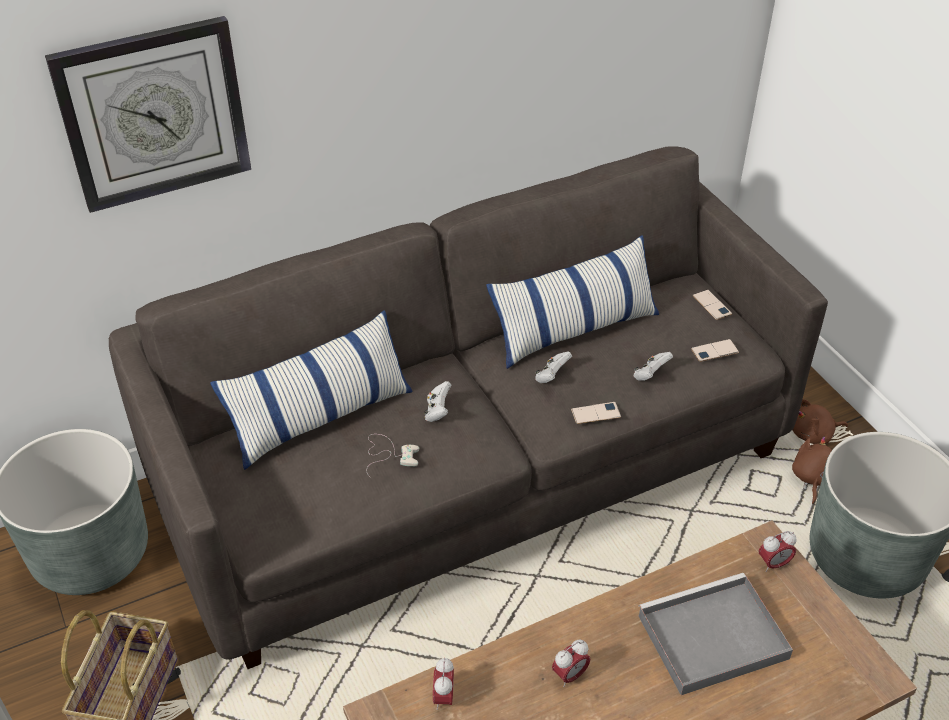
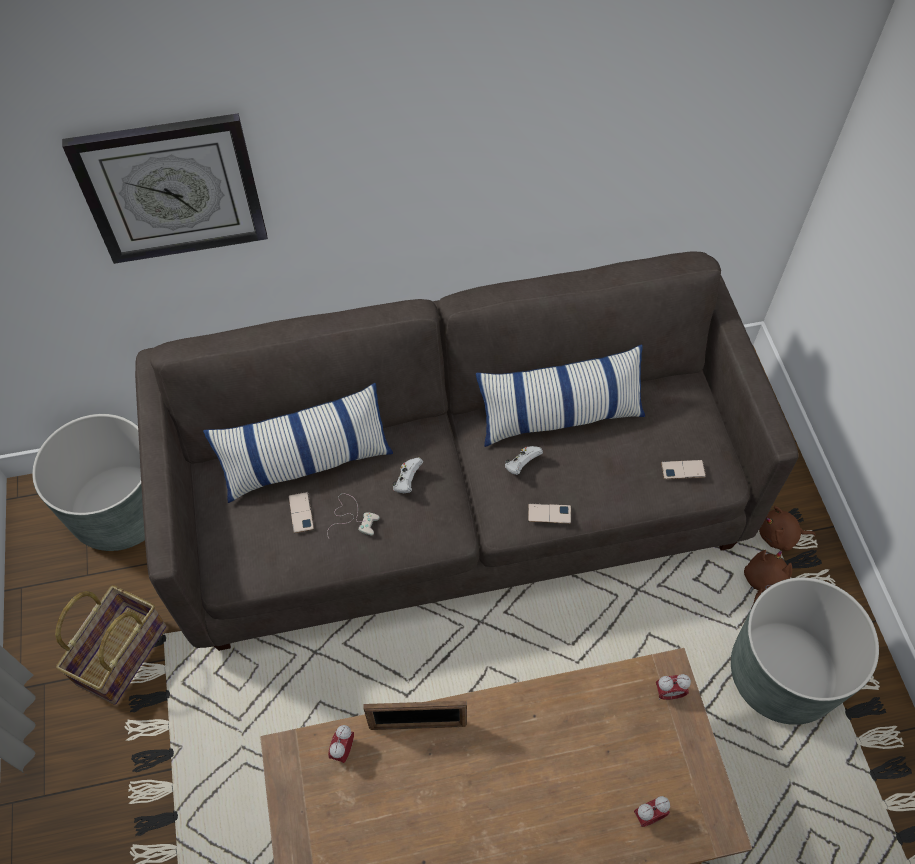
camera: 15 degrees right, 15 degrees up
(519, 654) = (418, 725): none -> picture frame
(570, 675) = (453, 757): alarm clock -> alarm clock (648, 816)
(650, 375) = (612, 484): white game controller -> none
(710, 638) = (585, 753): grey tray -> none
(712, 305) = (700, 415): phone -> phone (301, 512)

